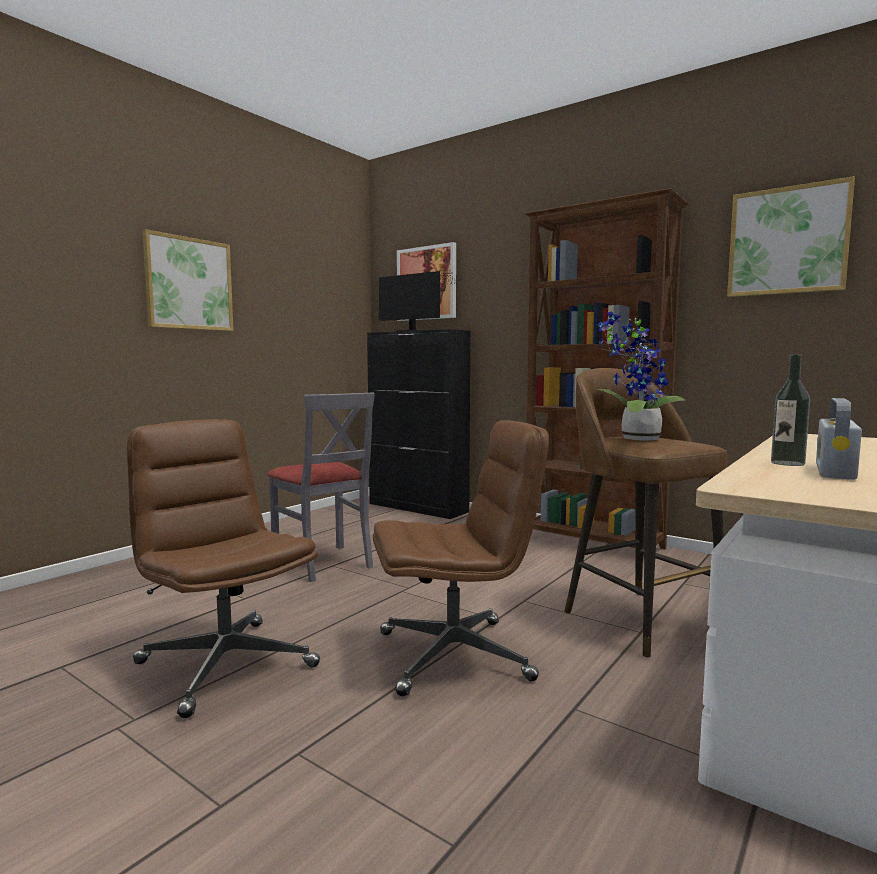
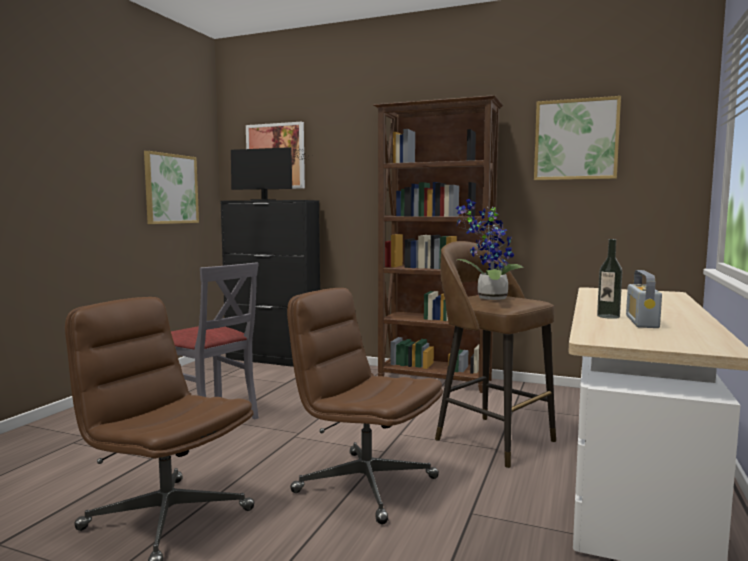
camera: 15 degrees left, 0 degrees up
(189, 284) = (56, 157): picture -> picture (171, 189)
(455, 655) = (364, 484): brown office chair -> brown office chair turned 120 degrees counterclockwise

